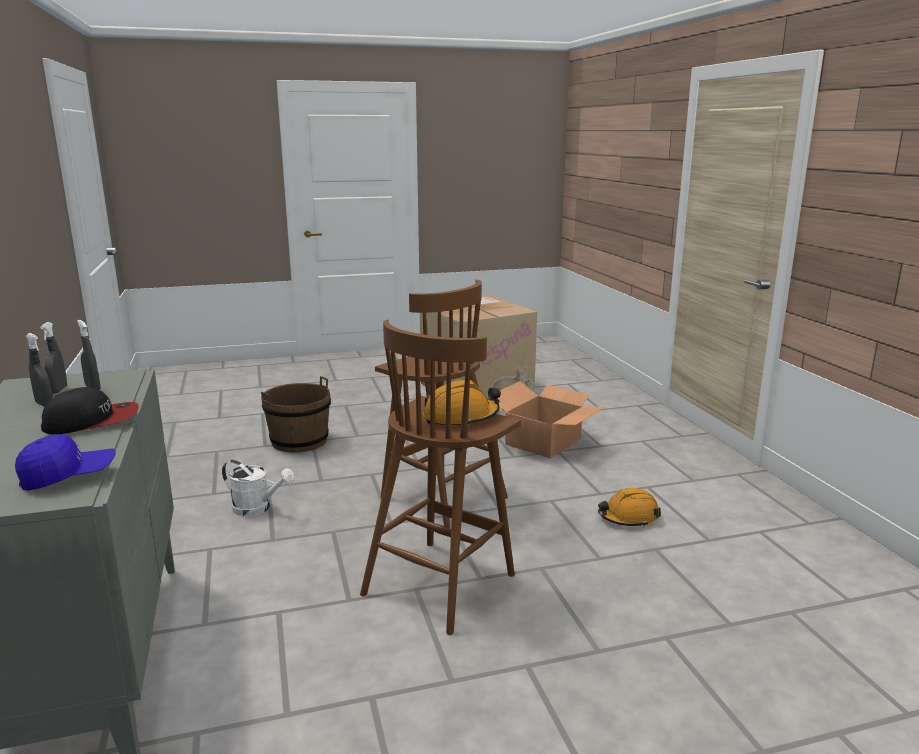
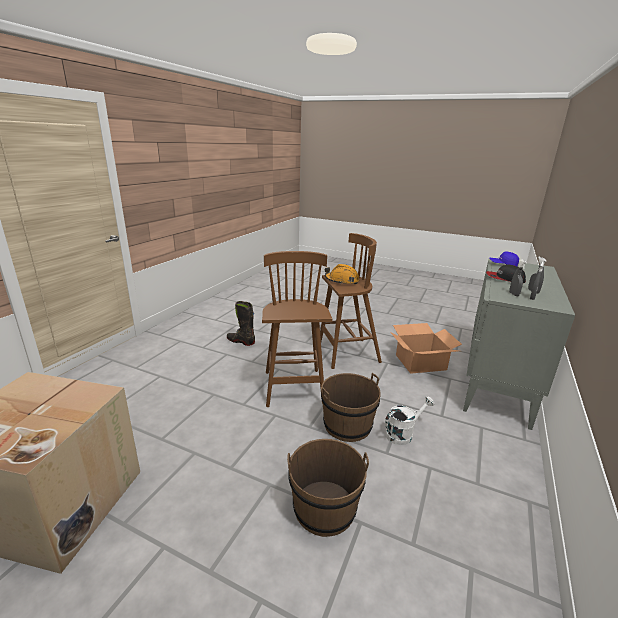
camera: 140 degrees left, 5 degrees up
(257, 508) = (403, 433): white watering can -> white watering can turned 90 degrees clockwise
(331, 490) = (347, 425): none -> brown bucket
(544, 442) = (175, 395): cardboard box -> cardboard box (420, 362)
(628, 517) = (241, 341): orange hard hat -> black boot

